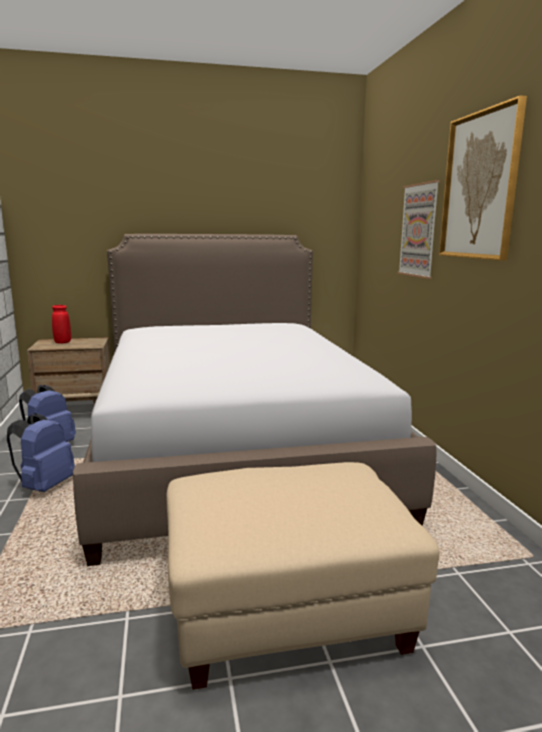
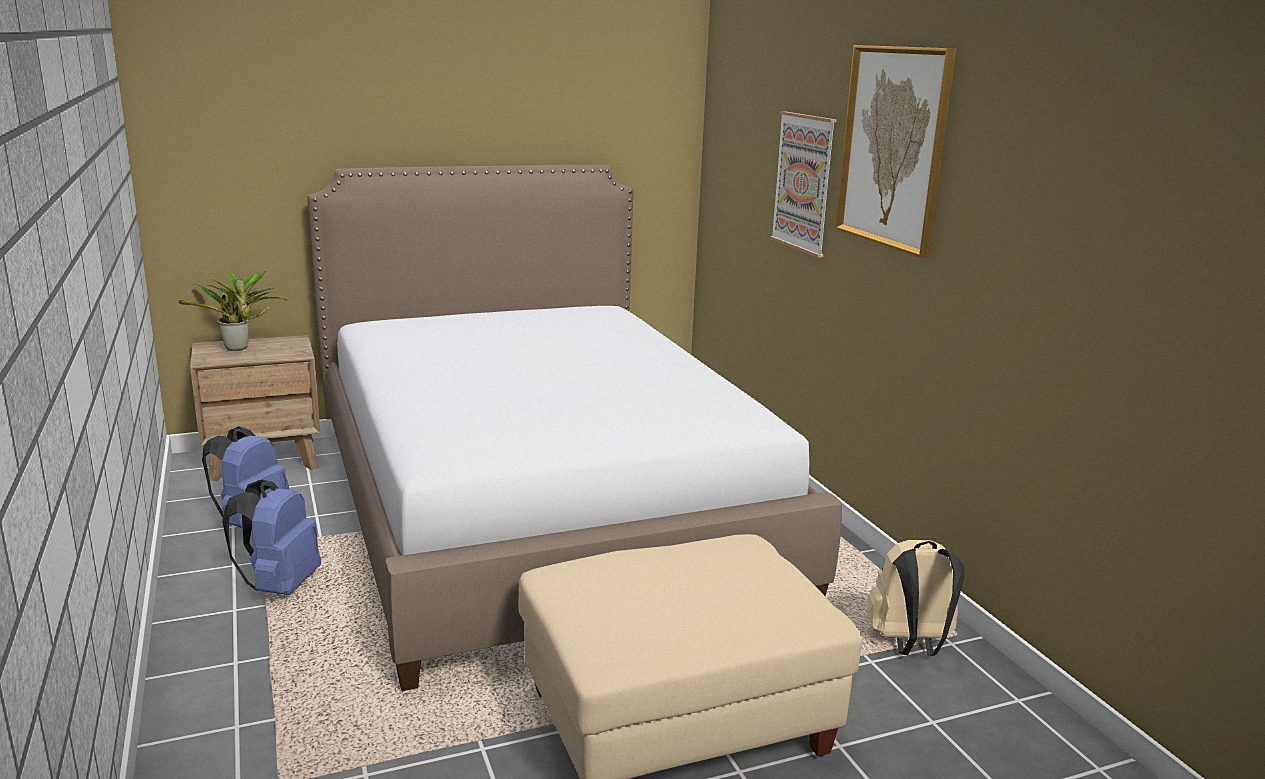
camera: 10 degrees left, 5 degrees up
(63, 342) = (239, 348): red vase -> potted plant
(493, 561) = (910, 644): none -> beige backpack

